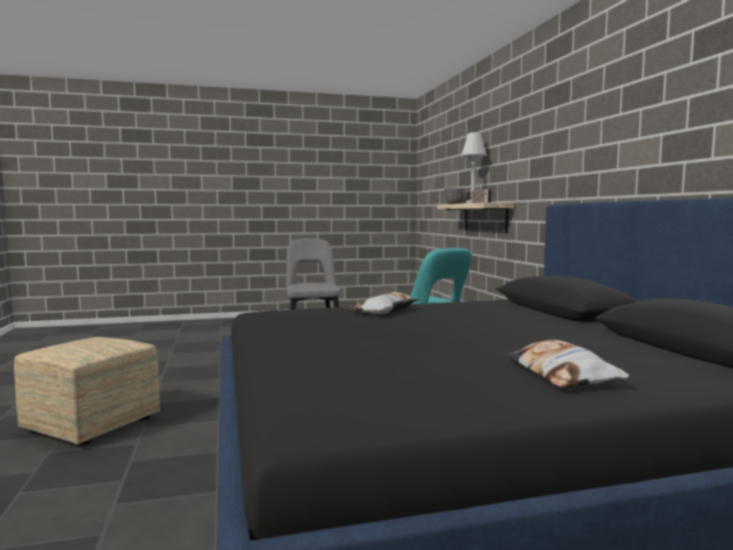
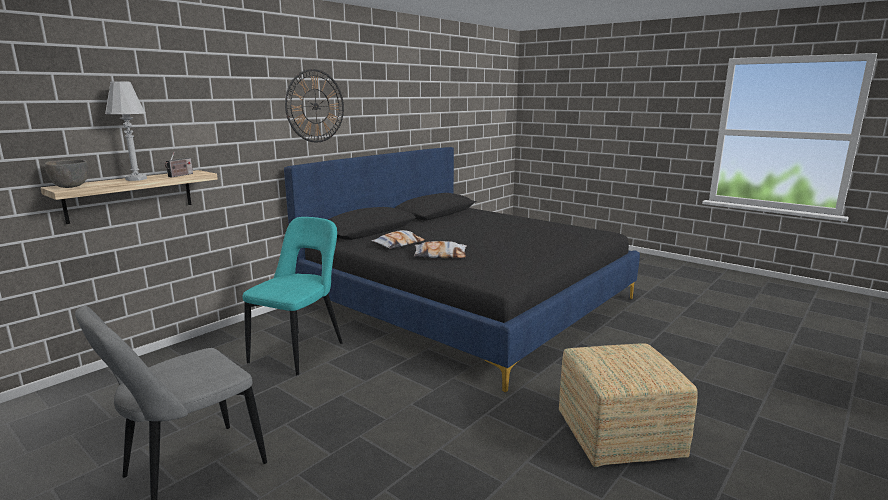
camera: 125 degrees left, 10 degrees up
(561, 374) = (507, 221): pillow -> pillow (398, 244)
(609, 126) = (315, 106): none -> wall clock

